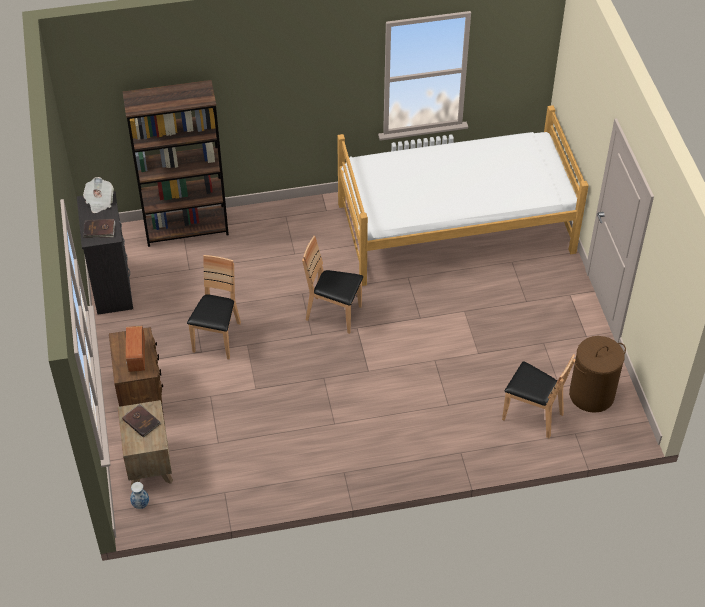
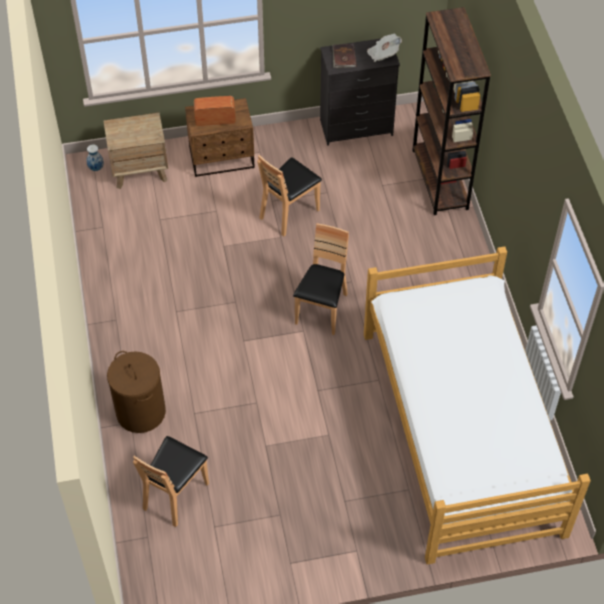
camera: 90 degrees right, 5 degrees up
(141, 421) = (140, 130): brown book -> none
(217, 338) = (289, 213): brown chair -> brown chair turned 120 degrees clockwise
(591, 395) = (201, 560): brown laundry basket -> brown laundry basket (140, 412)

